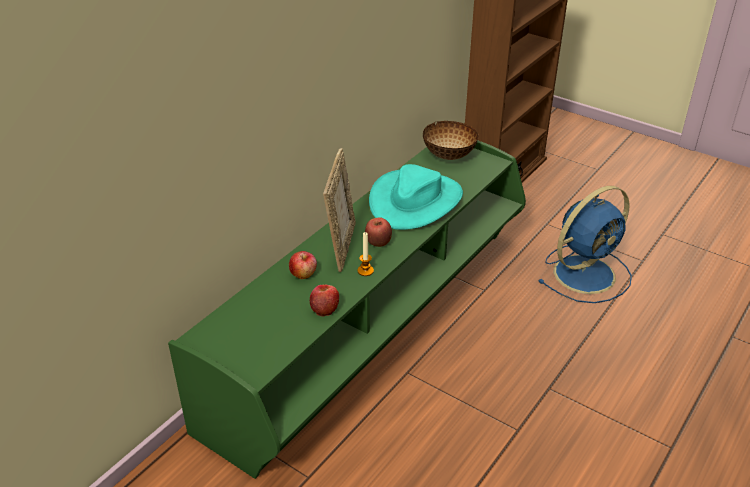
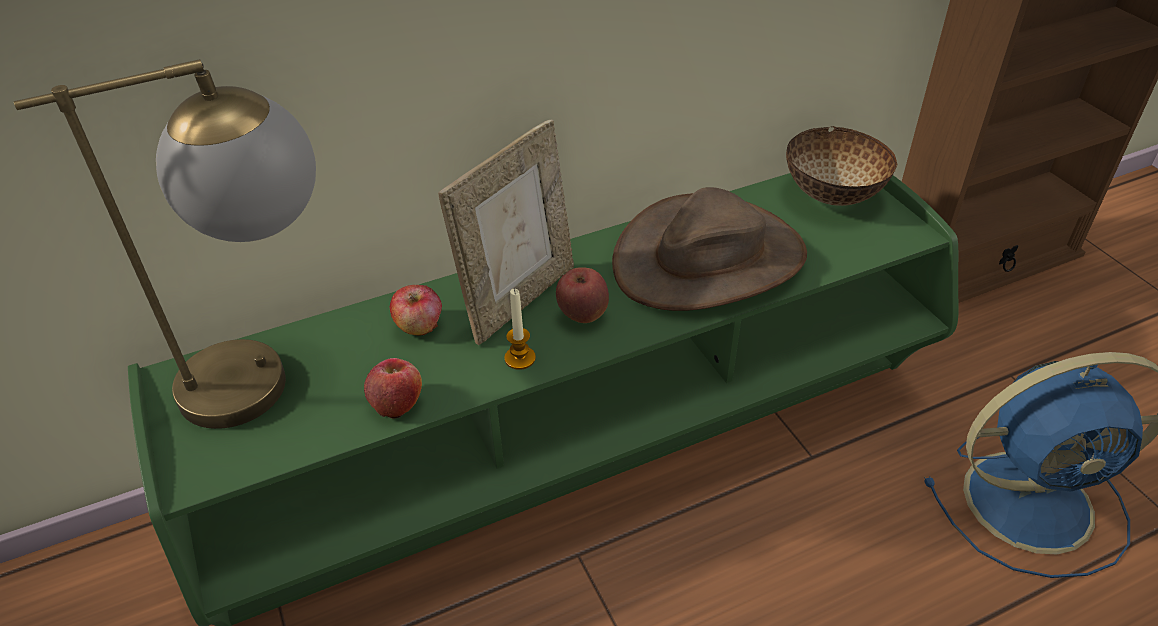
camera: 30 degrees right, 5 degrees up
(249, 319) = (272, 374): none -> table lamp
(415, 201) = (708, 258): turquoise hat -> brown hat

